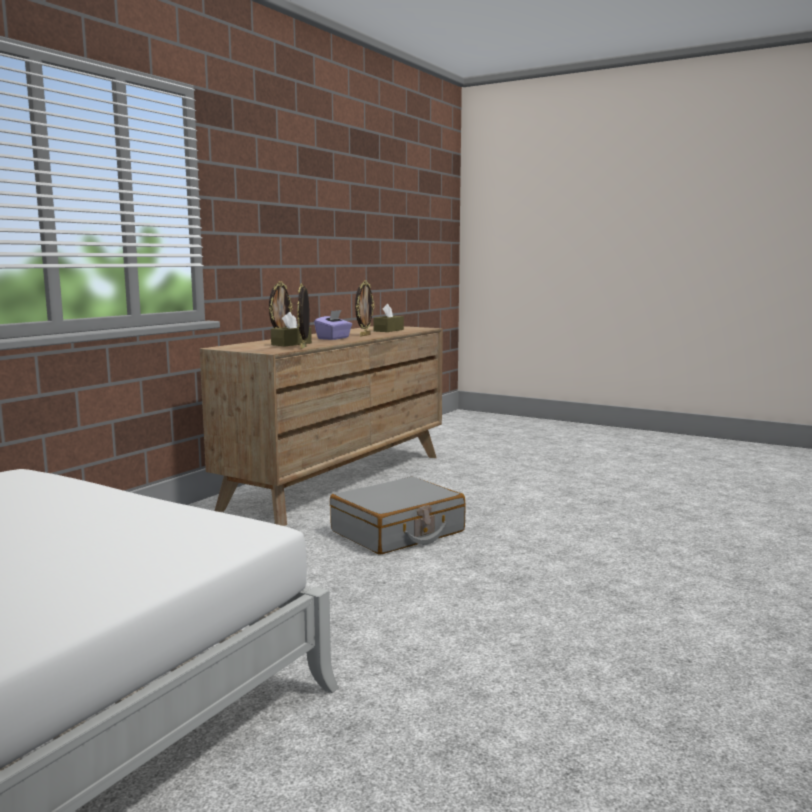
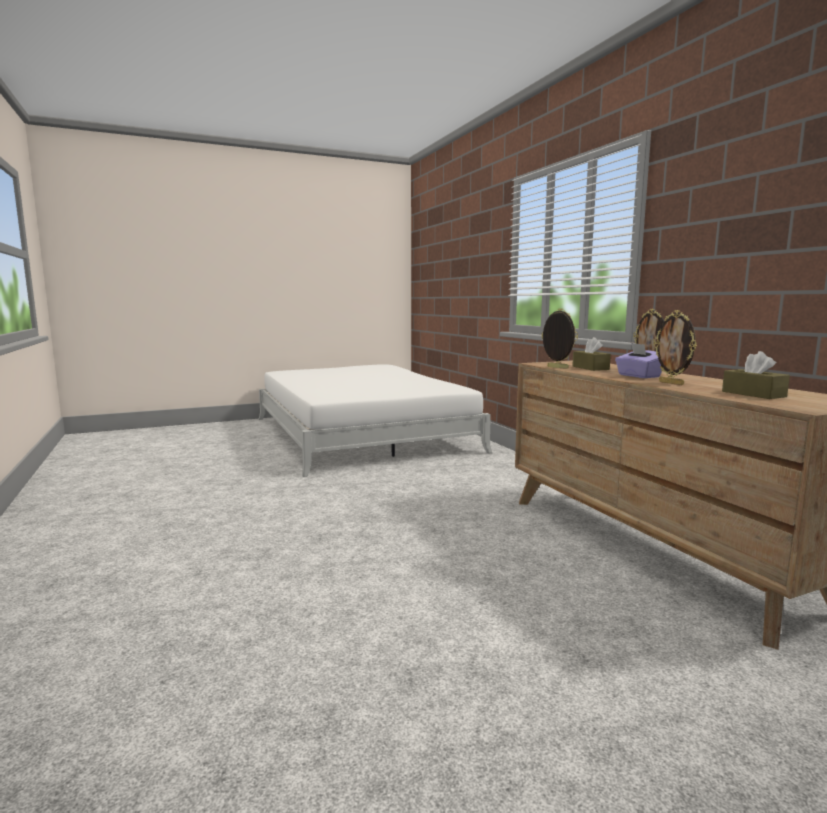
camera: 125 degrees right, 0 degrees up
(398, 532) = (458, 530): grey suitcase -> none

